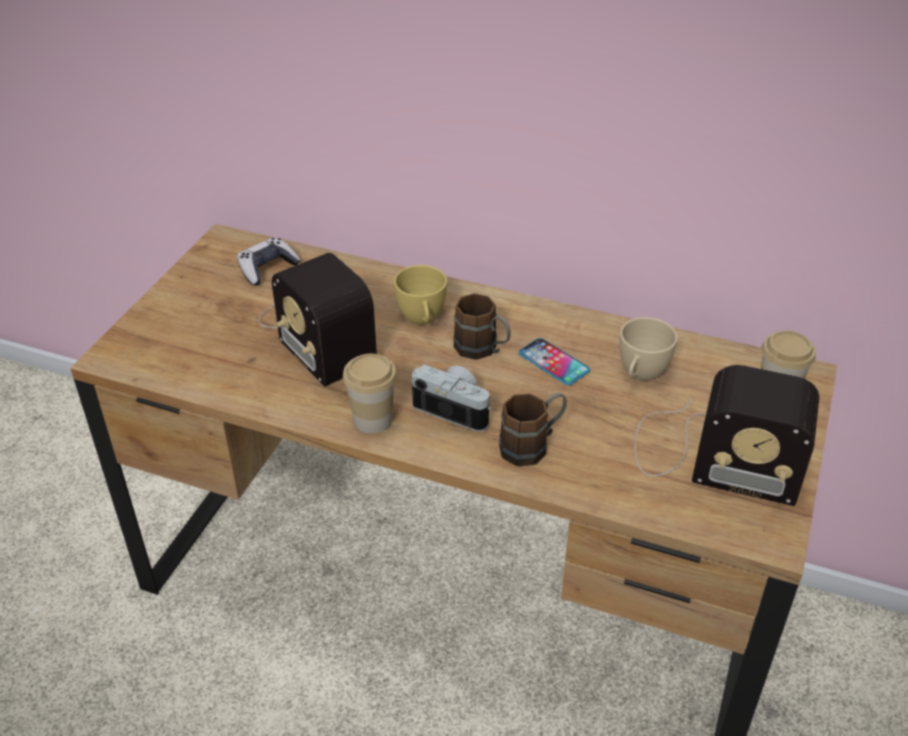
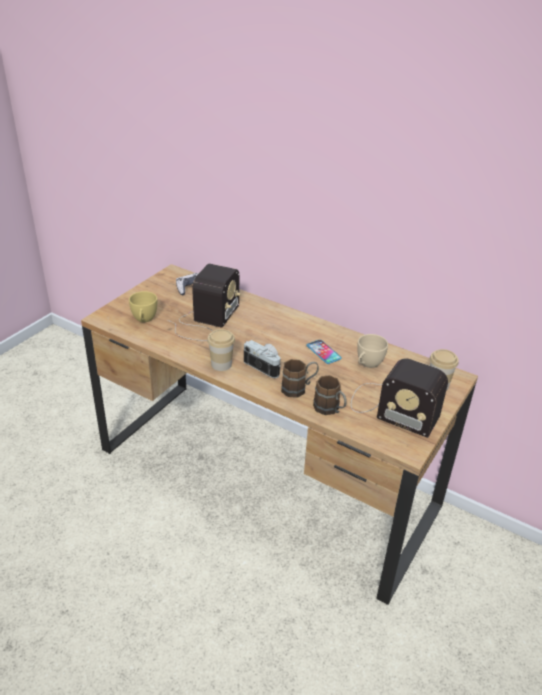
camera: 10 degrees right, 5 degrees down
(317, 332) = (206, 321): radio -> radio turned 135 degrees counterclockwise
(422, 320) = (262, 322): yellow cup -> yellow cup (144, 320)
(483, 350) = (288, 341): brown mug -> brown mug (330, 410)

